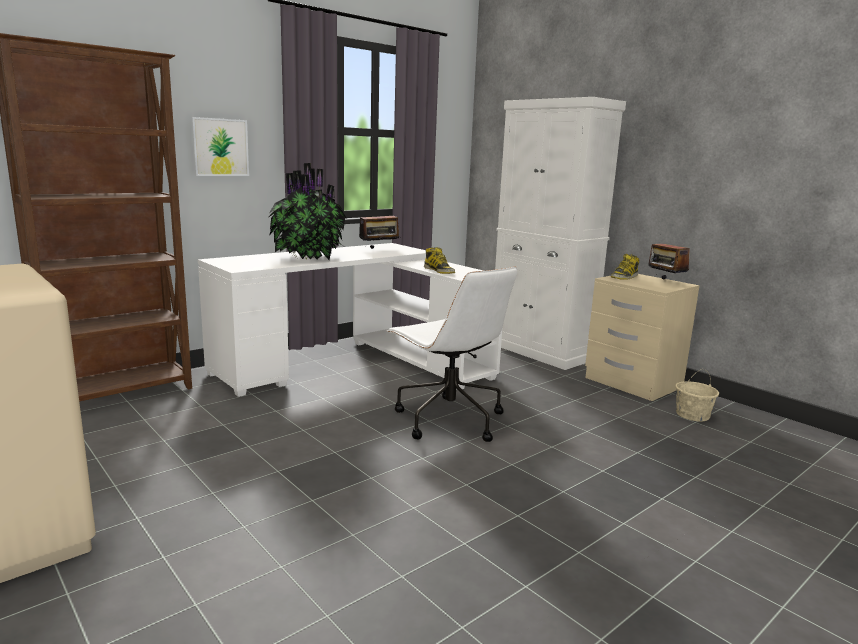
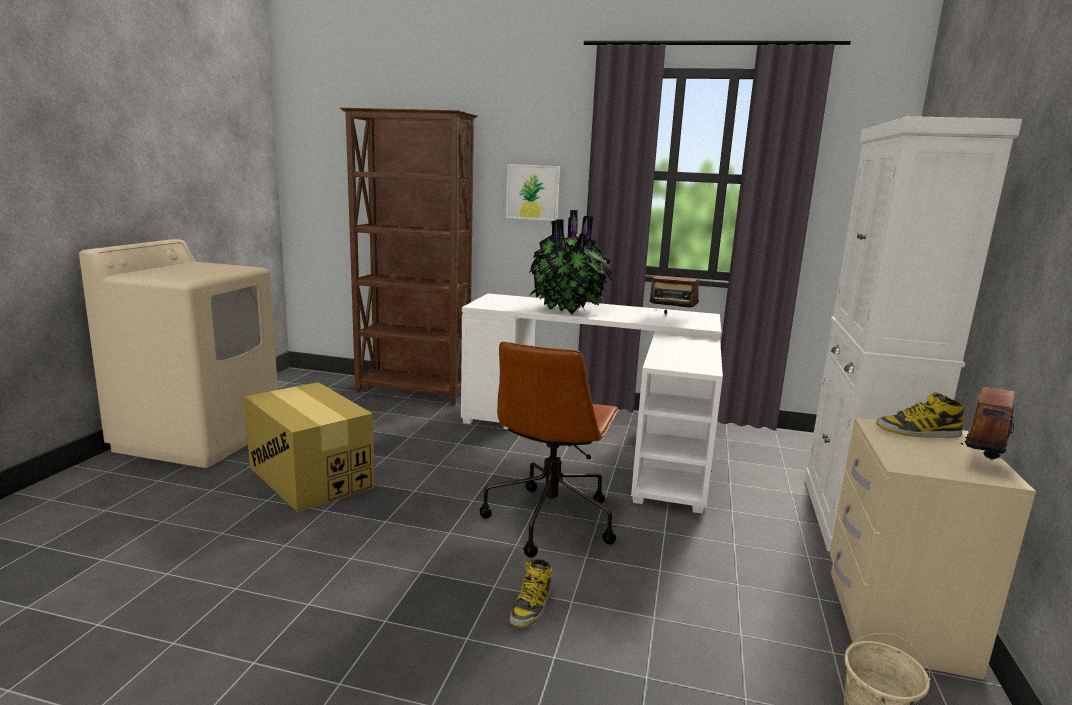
camera: 55 degrees right, 0 degrees up
(229, 491) = (310, 477): none -> cardboard box
(439, 271) = (663, 351): boot -> boot (531, 606)
(448, 419) = (550, 519): white office chair -> brown office chair

